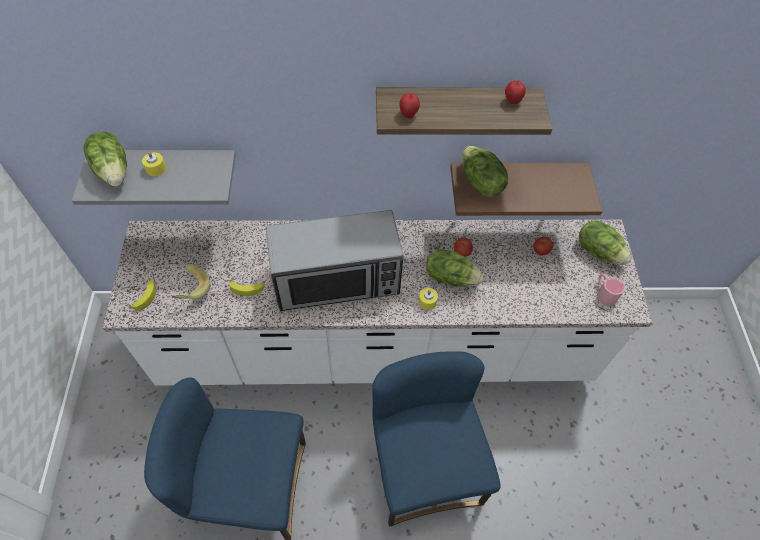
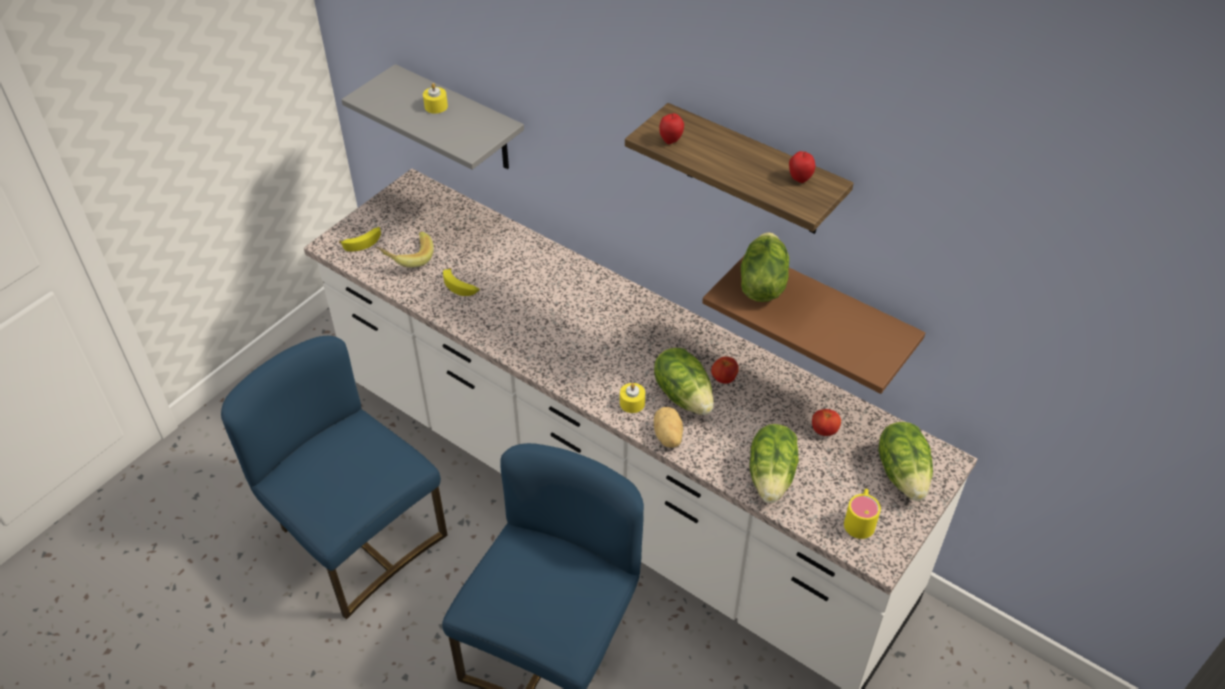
camera: 40 degrees right, 10 degrees down
(114, 170) = (399, 91): lettuce -> lettuce (772, 476)
(337, 279) = (557, 328): microwave -> none
(466, 310) = (667, 436): none -> potato
(604, 293) = (860, 519): pink mug -> yellow mug

